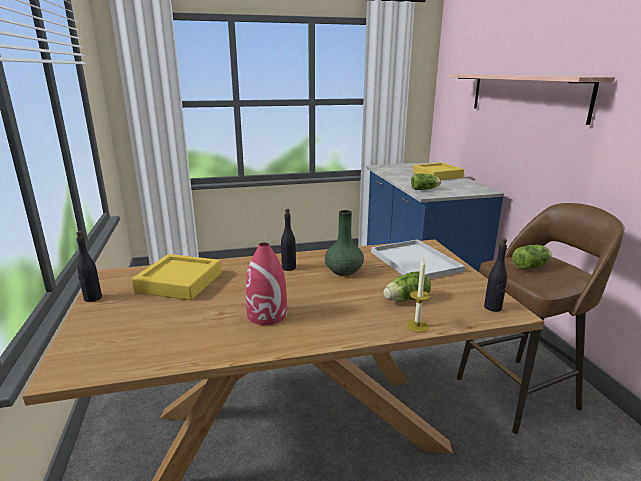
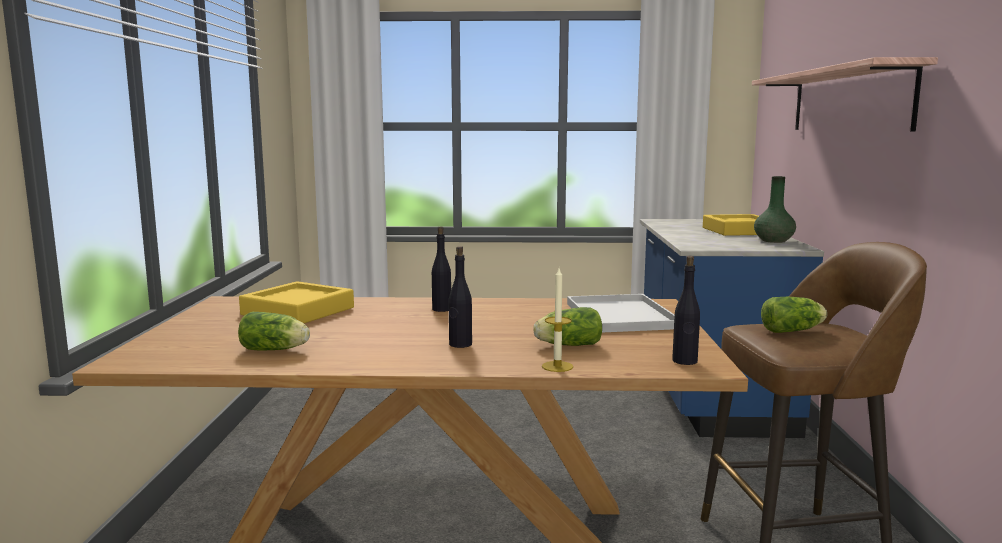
camera: 15 degrees right, 10 degrees down
(92, 298) = (192, 315): black bottle -> black bottle (460, 344)
(267, 315) = (376, 343): red vase -> none
(344, 271) = (511, 317): green vase -> green vase (774, 241)
(425, 189) = (700, 242): lettuce -> lettuce (276, 350)

